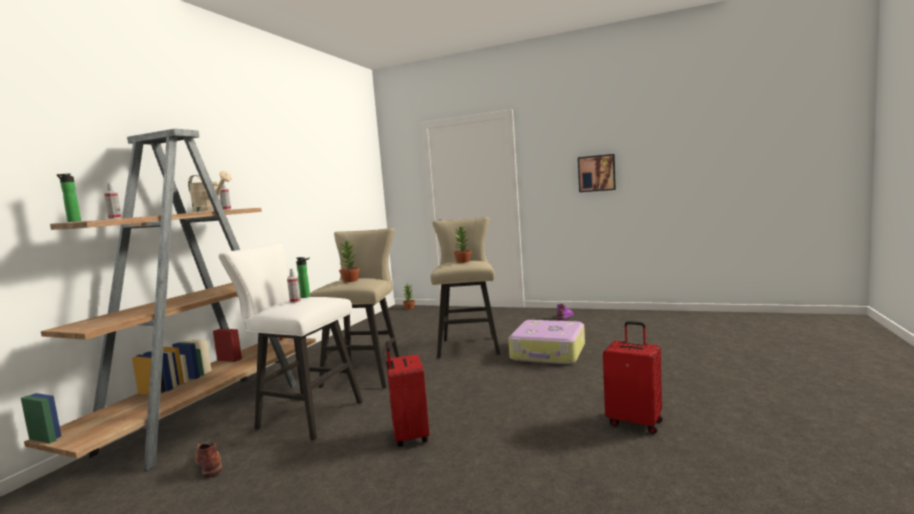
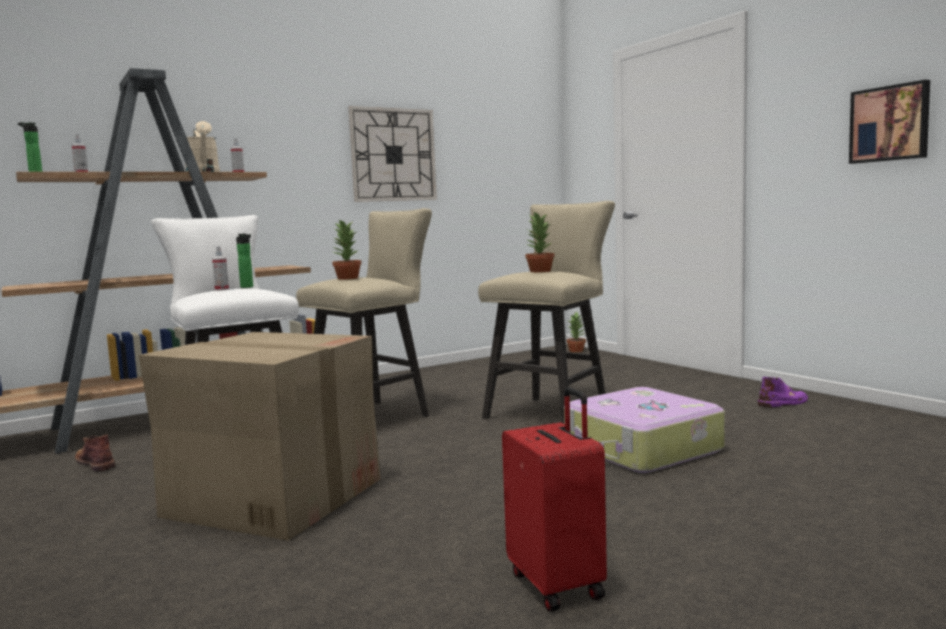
camera: 35 degrees right, 0 degrees up
(209, 464) = (95, 463): brown boot -> brown boot turned 45 degrees counterclockwise
(302, 188) = (393, 155): none -> wall clock
(409, 436) = (273, 497): red suitcase -> cardboard box

